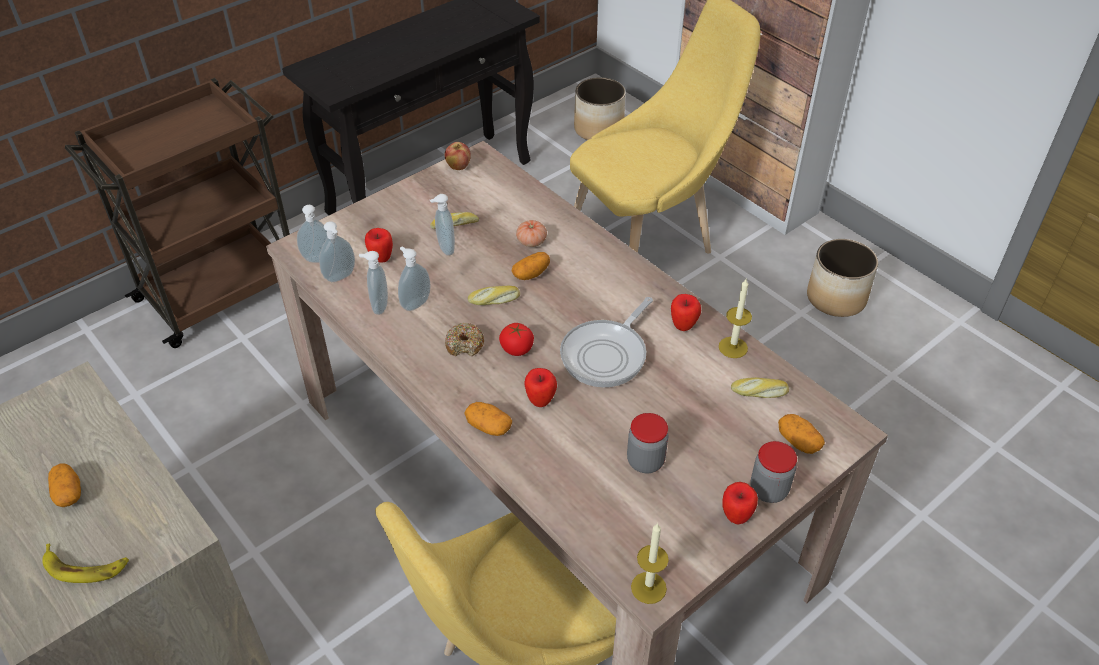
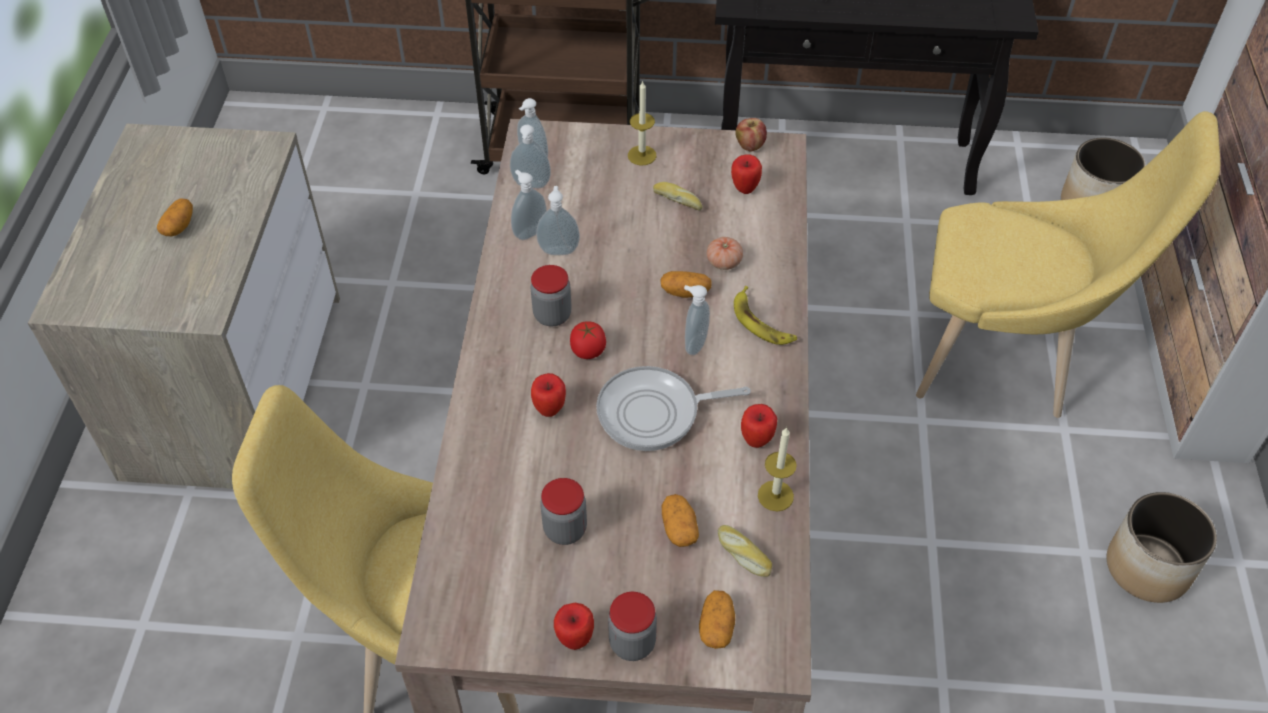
camera: 45 degrees right, 5 degrees up
(85, 566) = (132, 288): banana -> banana (762, 322)
(381, 258) = (581, 190): apple -> apple (744, 188)
(444, 249) = (642, 217): soap dispenser -> soap dispenser (693, 344)
(465, 345) = (552, 315): donut -> jar
(488, 427) = (484, 398): potato -> potato (679, 528)
(494, 300) = (624, 293): bread -> none
(648, 587) = (434, 629): candle -> candle (642, 155)

